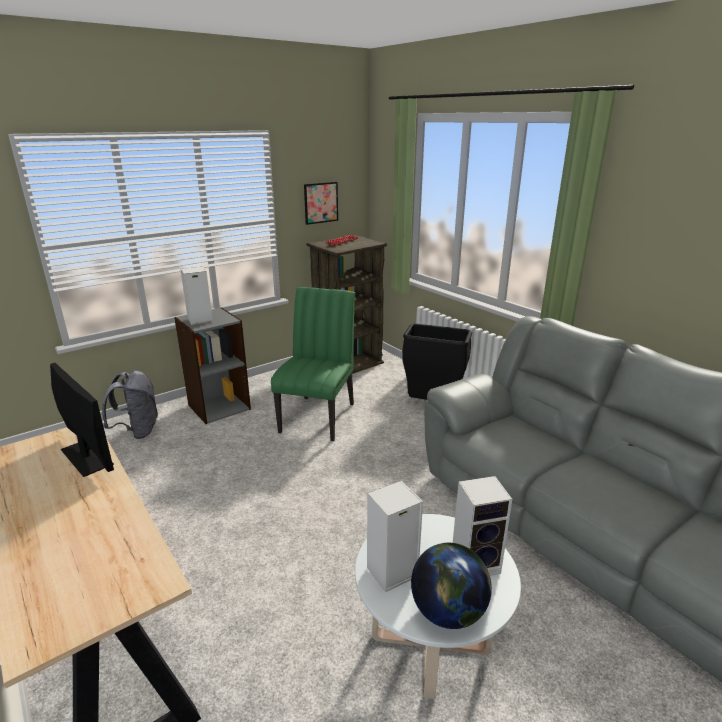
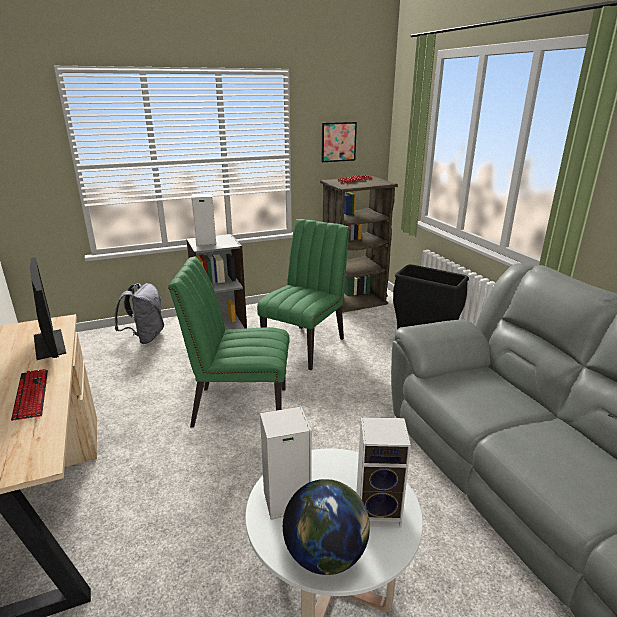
camera: 15 degrees right, 0 degrees up
(103, 515) = (31, 395): none -> keyboard
(277, 490) = (241, 407): none -> green chair

